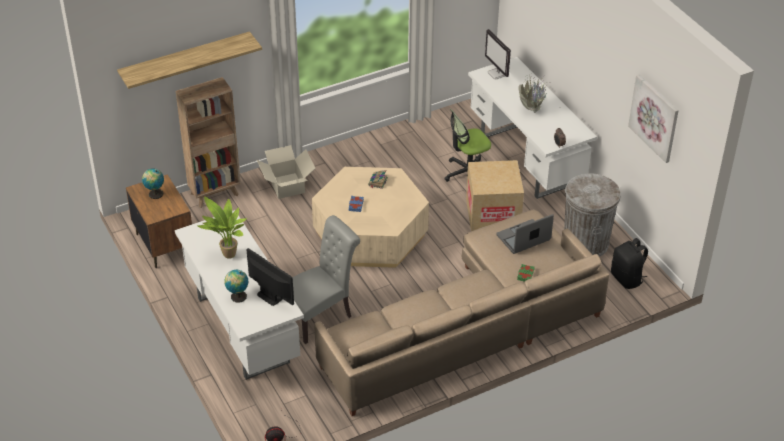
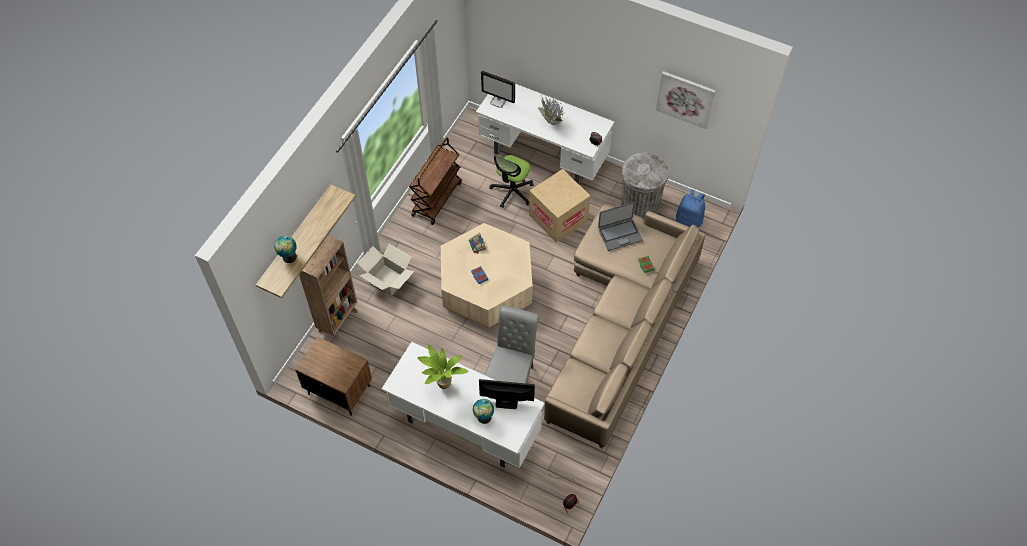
camera: 35 degrees left, 15 degrees up
(154, 194) = (325, 361): globe -> globe (288, 257)
(391, 146) = (436, 198): none -> brown cart
(523, 238) = (619, 234): laptop -> laptop turned 135 degrees counterclockwise
(627, 279) = (689, 220): black backpack -> blue backpack

